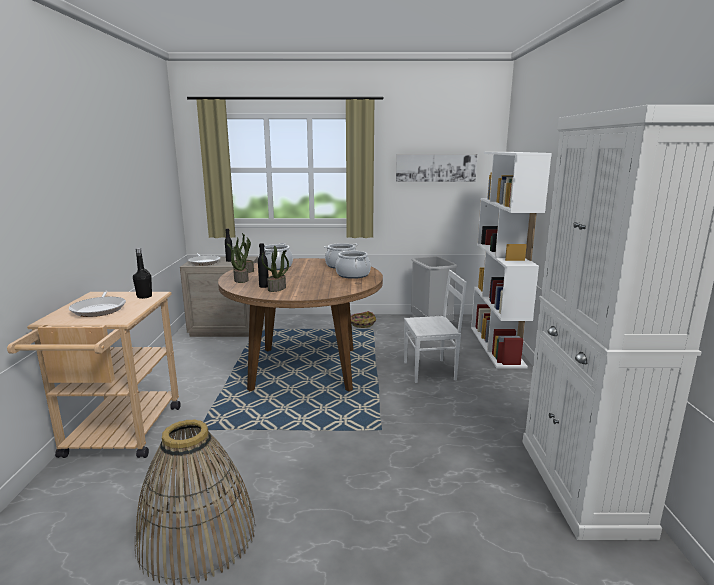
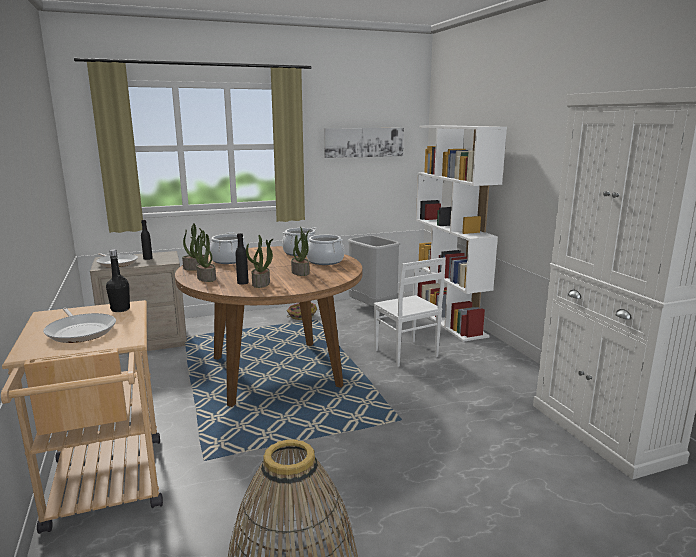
camera: 20 degrees left, 0 degrees up
(320, 282) = (301, 272): none -> potted plant
(430, 371) = (405, 354): white chair -> white chair turned 90 degrees clockwise

